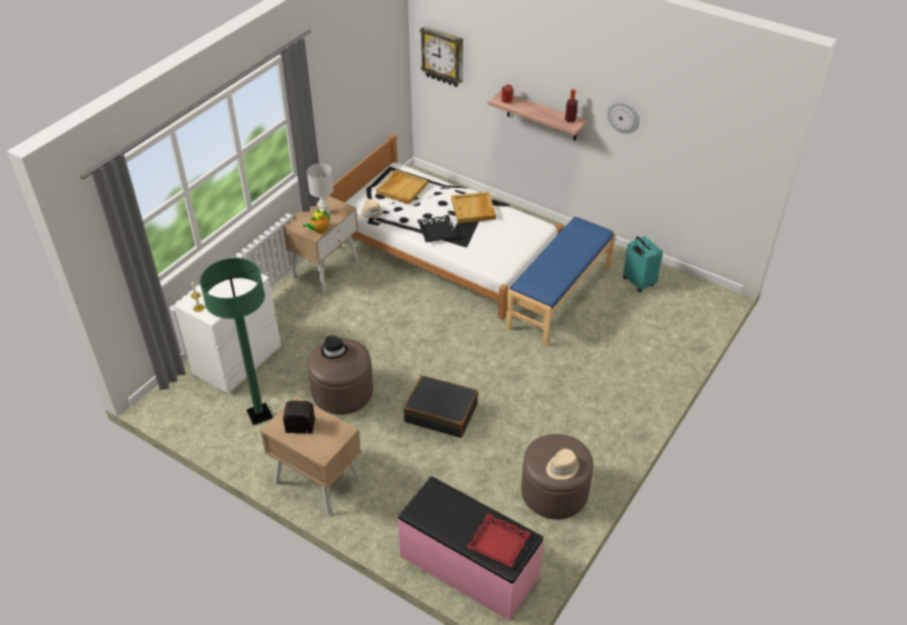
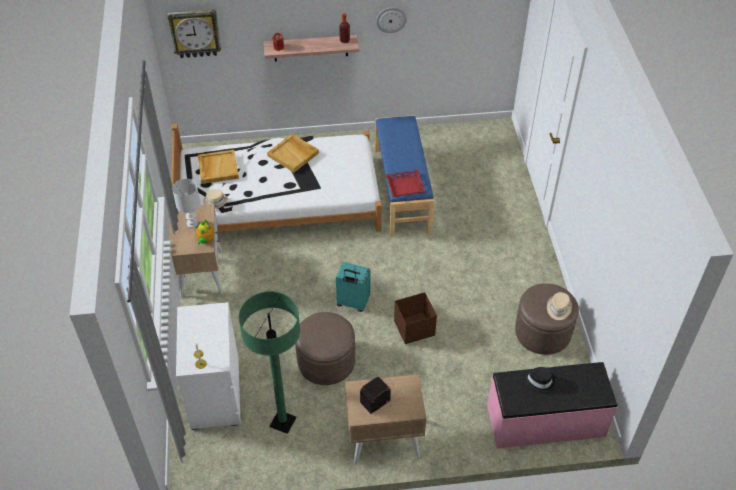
camera: 40 degrees left, 5 degrees up
(334, 350) = (315, 330): black hat -> black hat (539, 380)
(436, 231) = (284, 188): black tray -> none
(441, 413) = (413, 328): black suitcase -> brown storage box
(498, 544) = (584, 386): red tray -> red tray (405, 186)
(638, 282) = (442, 147): turquoise suitcase -> turquoise suitcase (352, 303)

